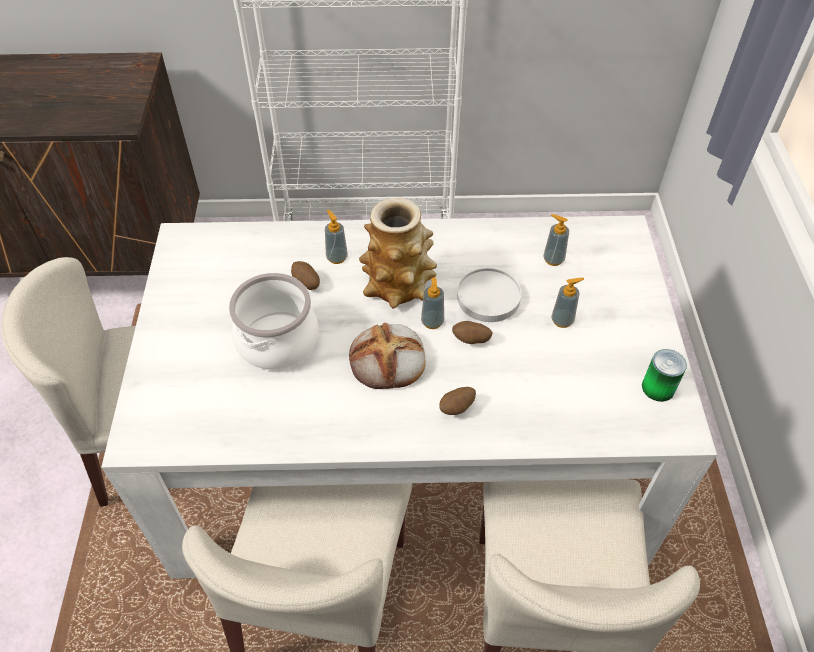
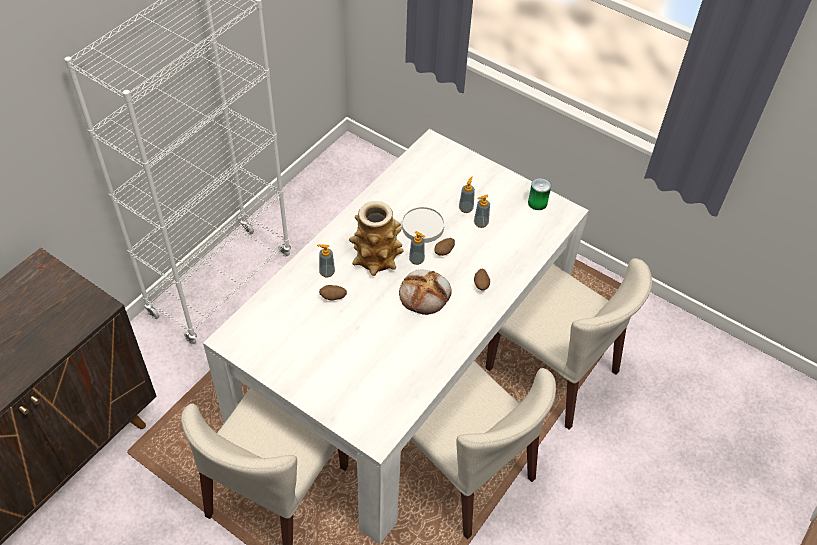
camera: 55 degrees left, 0 degrees up
(277, 340) = (364, 335): cooking pot -> none
(553, 259) = (423, 184): soap dispenser -> soap dispenser (480, 223)

